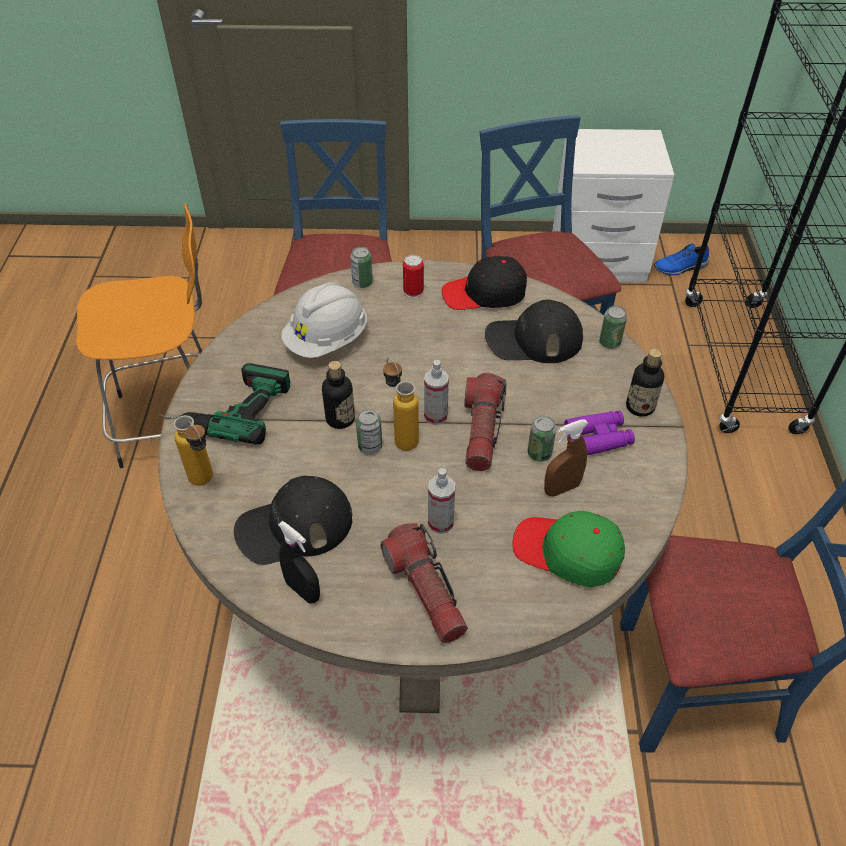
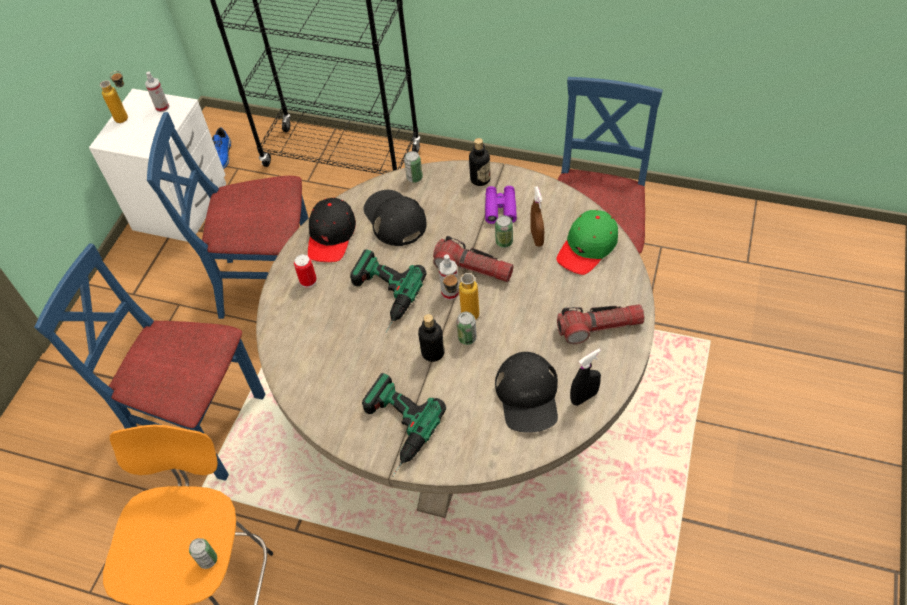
camera: 70 degrees left, 5 degrees up
(206, 483) = (470, 451): bottle -> bottle (127, 117)
(327, 340) = (342, 349): white hard hat -> none
(362, 283) = (281, 314): can -> can (208, 560)
(409, 355) = (381, 297): none -> power drill
(440, 523) = (547, 309): spray bottle -> spray bottle (162, 107)
(533, 340) = (394, 219): black cap -> black cap turned 135 degrees clockwise

